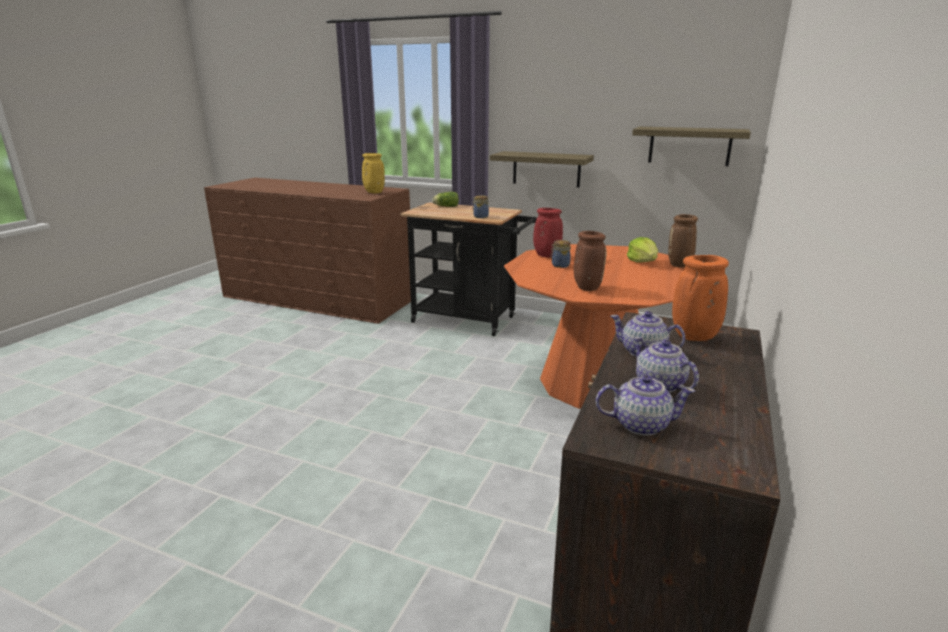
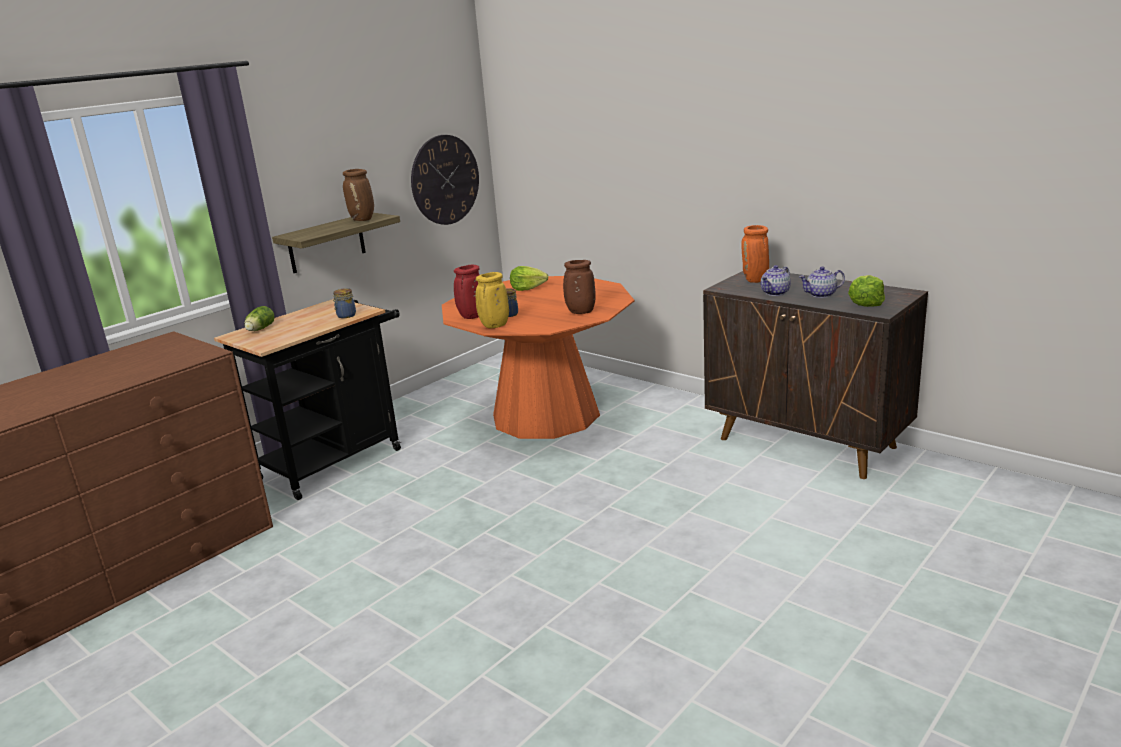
camera: 70 degrees left, 0 degrees up
(373, 192) = (169, 350): yellow vase -> yellow vase (494, 326)
(640, 424) = (866, 303): teapot -> lettuce
(679, 265) = (549, 279): brown vase -> brown vase (363, 220)
(689, 146) = (445, 180): shelf -> wall clock

